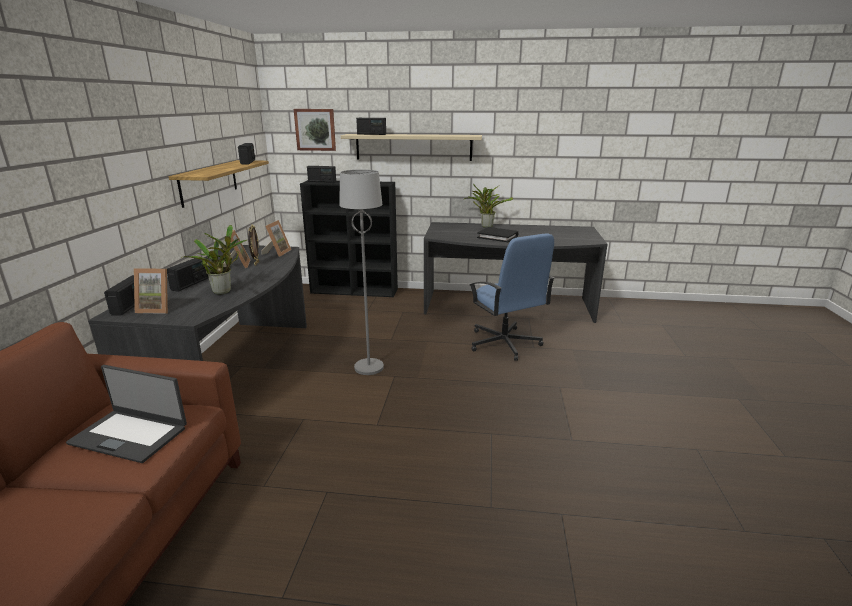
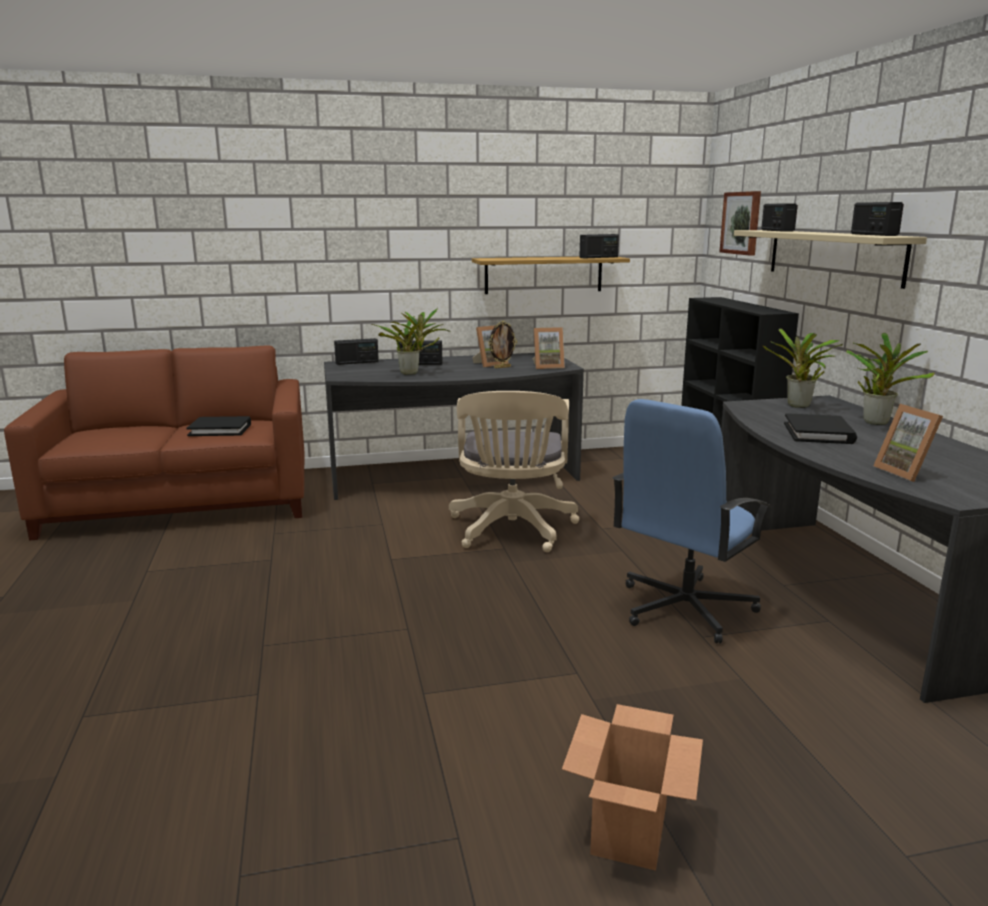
camera: 70 degrees right, 5 degrees down
(130, 435) = (220, 429): laptop -> black book
(157, 309) = (356, 368): picture frame -> picture frame (907, 472)
(322, 181) = (719, 300): radio -> radio (873, 235)
(369, 367) = (512, 531): grey floor lamp -> beige office chair
(448, 230) = (798, 406): none -> potted plant
(681, 403) = (629, 828): none -> cardboard box

